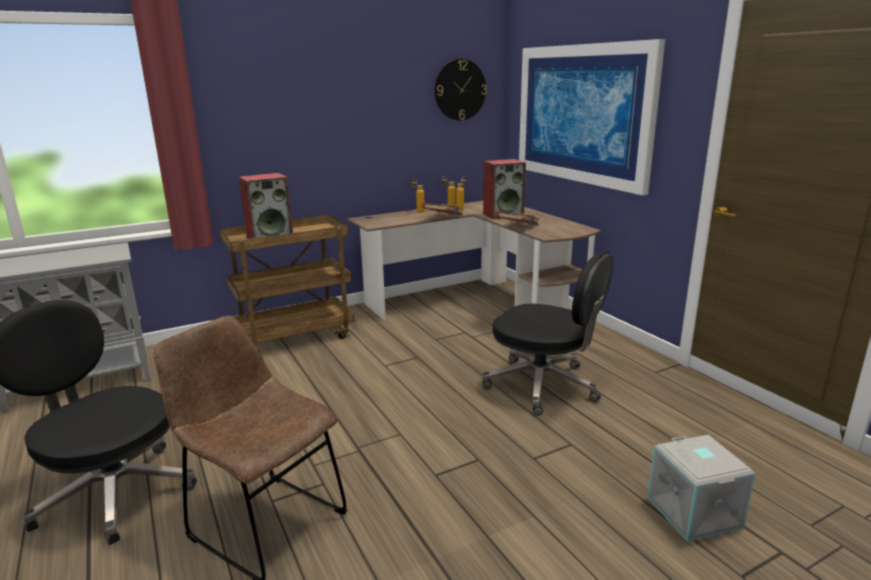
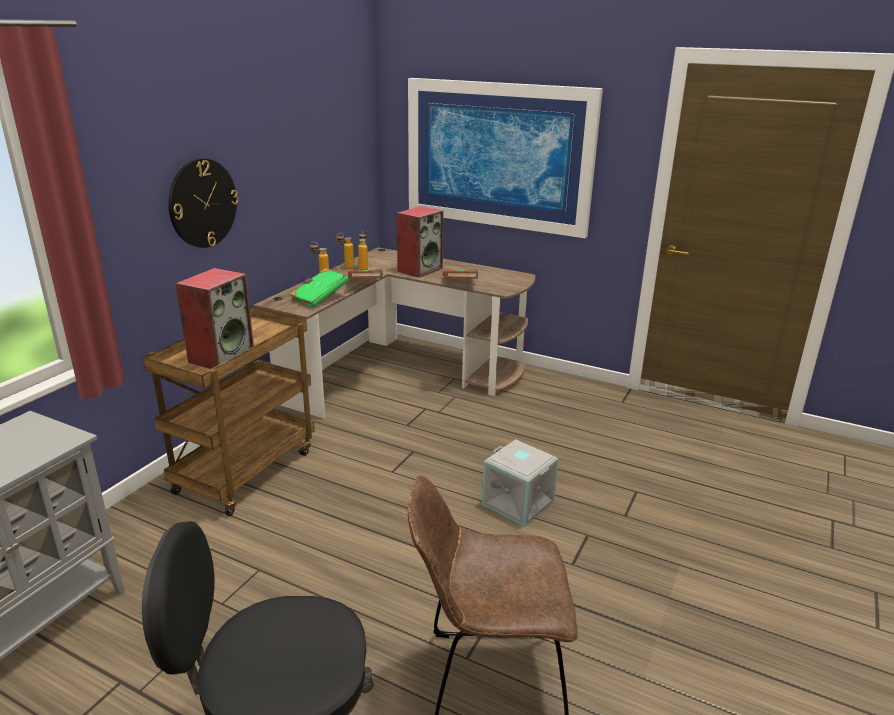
camera: 35 degrees left, 5 degrees up
(395, 221) = (319, 298): none -> green book
(460, 90) = (341, 127): wall clock -> wall clock (202, 203)
(544, 385) = (557, 443): black office chair -> none
(695, 512) = (765, 513): grey storage box -> grey storage box (519, 502)

